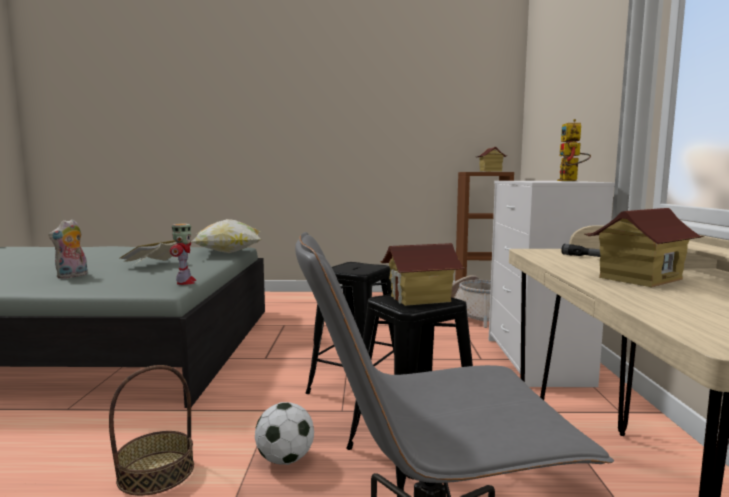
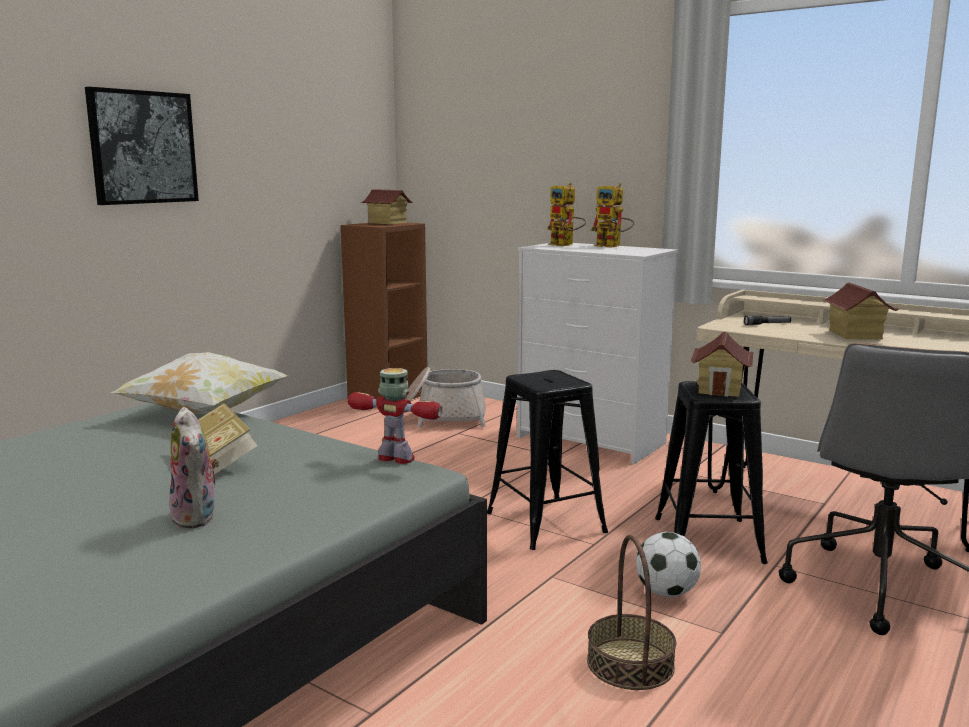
camera: 55 degrees left, 5 degrees up
(316, 122) = (143, 147): none -> picture
(538, 180) = (566, 245): none -> toy robot

